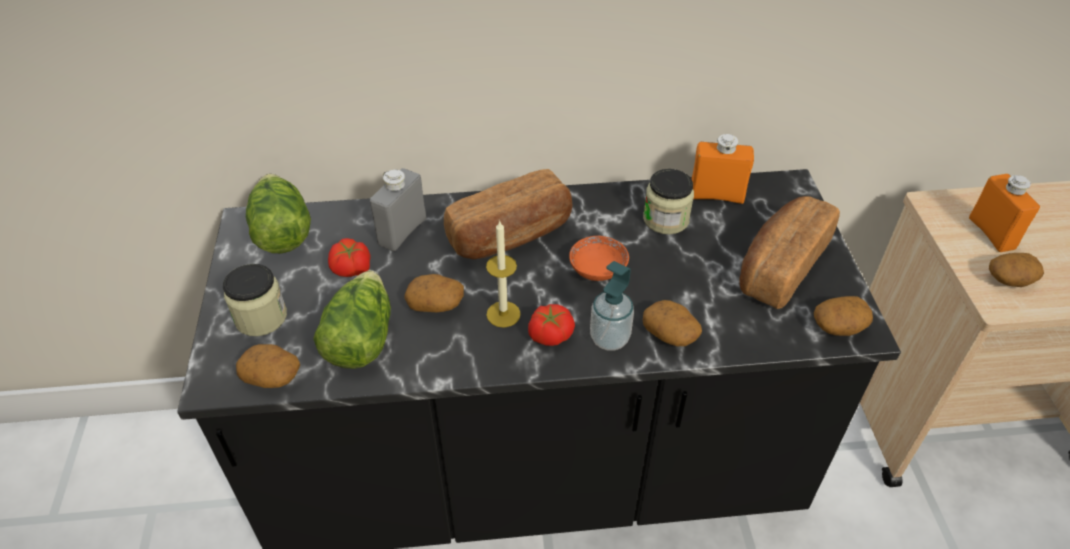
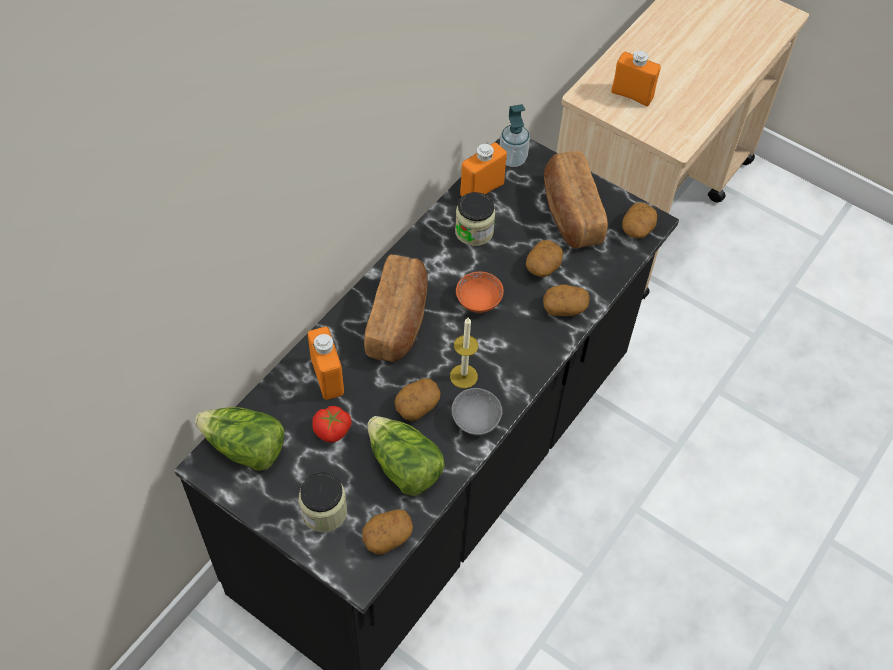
camera: 50 degrees left, 10 degrees up
(402, 231) = (327, 377): grey bottle -> orange bottle
(465, 354) = (476, 419): none -> grey bowl
(550, 334) = (504, 365): tomato -> none
(609, 338) = (538, 338): soap dispenser -> soap dispenser (512, 159)
(1009, 279) = (669, 122): potato -> potato (543, 266)

